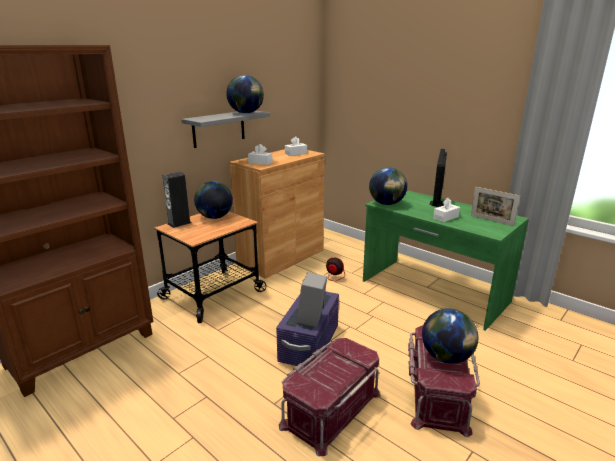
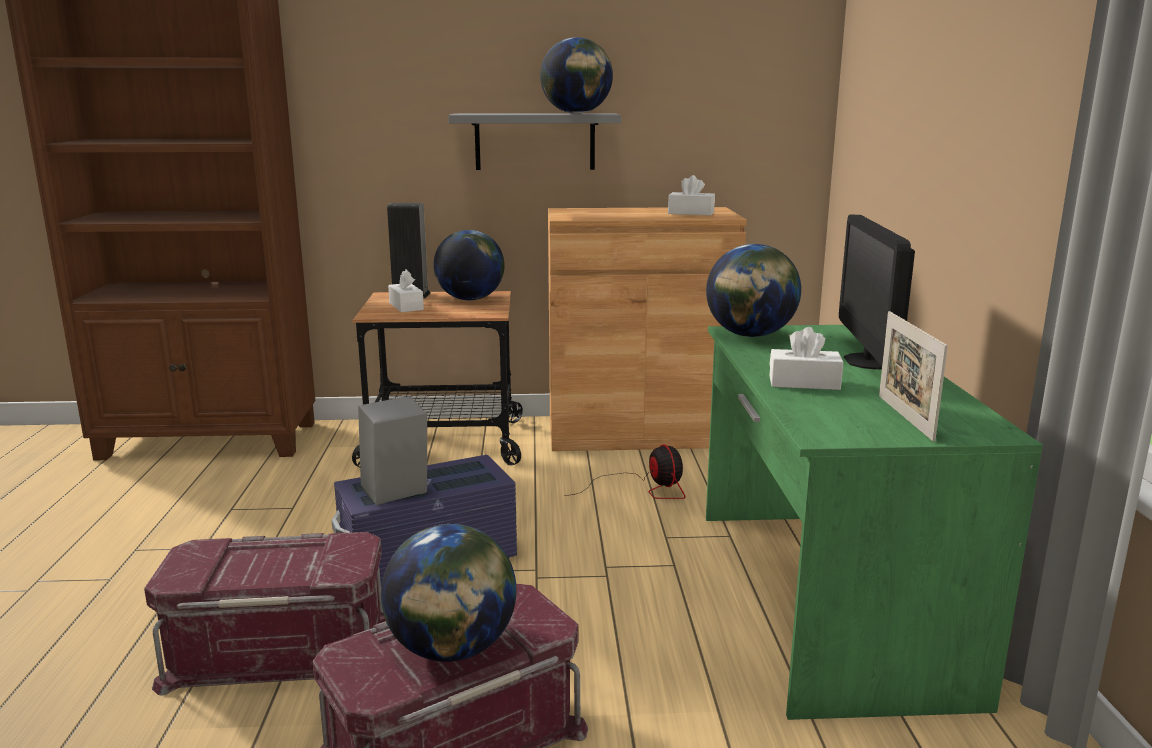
camera: 45 degrees right, 5 degrees down
(260, 162) = (584, 214): white tissue box -> white tissue box (406, 306)
(438, 203) = (868, 361): monitor -> monitor turned 60 degrees counterclockwise

